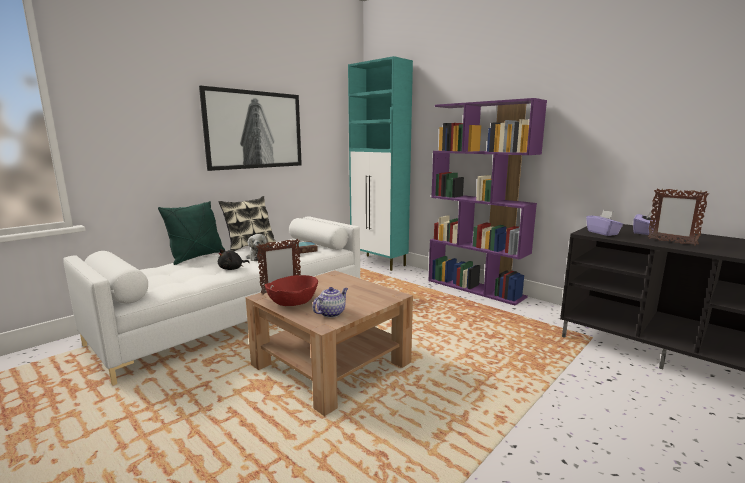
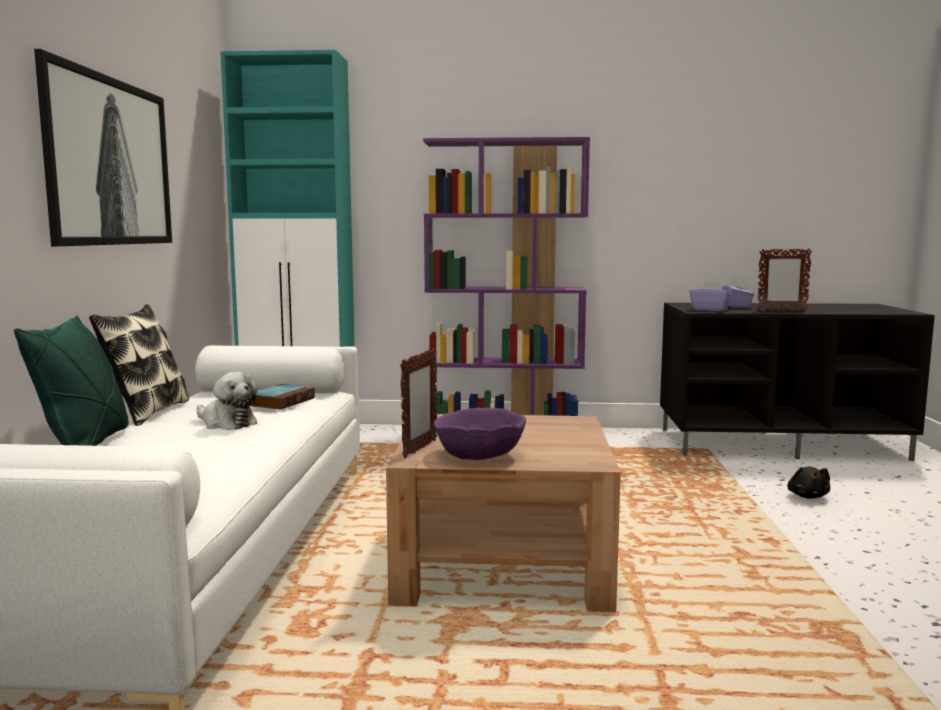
camera: 40 degrees left, 5 degrees down
(232, 269) = (232, 445): black plush toy -> black plush toy (807, 496)
(292, 302) = (478, 455): red bowl -> purple bowl
(331, 313) = (564, 451): teapot -> none

